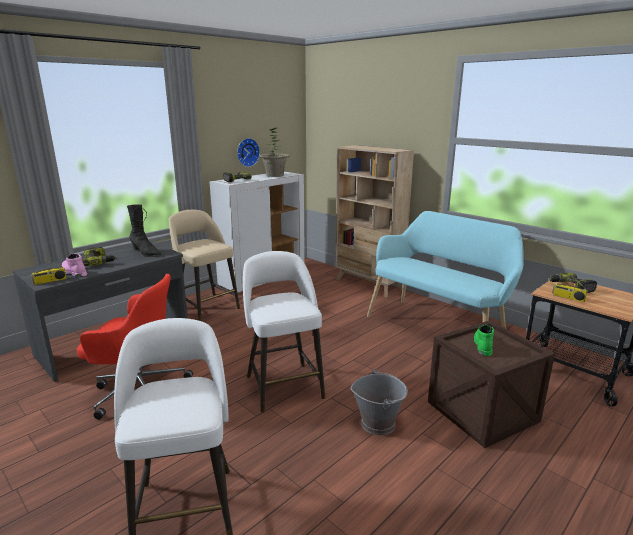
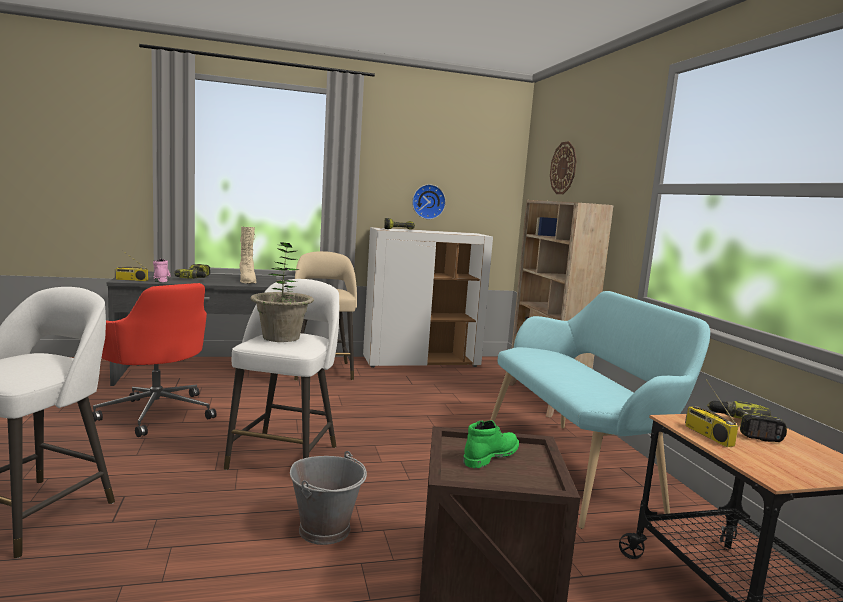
camera: 30 degrees right, 10 degrees down
(146, 253) = (247, 281): black boot -> beige boot
(275, 175) = (455, 233): potted plant -> potted plant (281, 337)
(353, 119) = (563, 168): none -> wall clock

